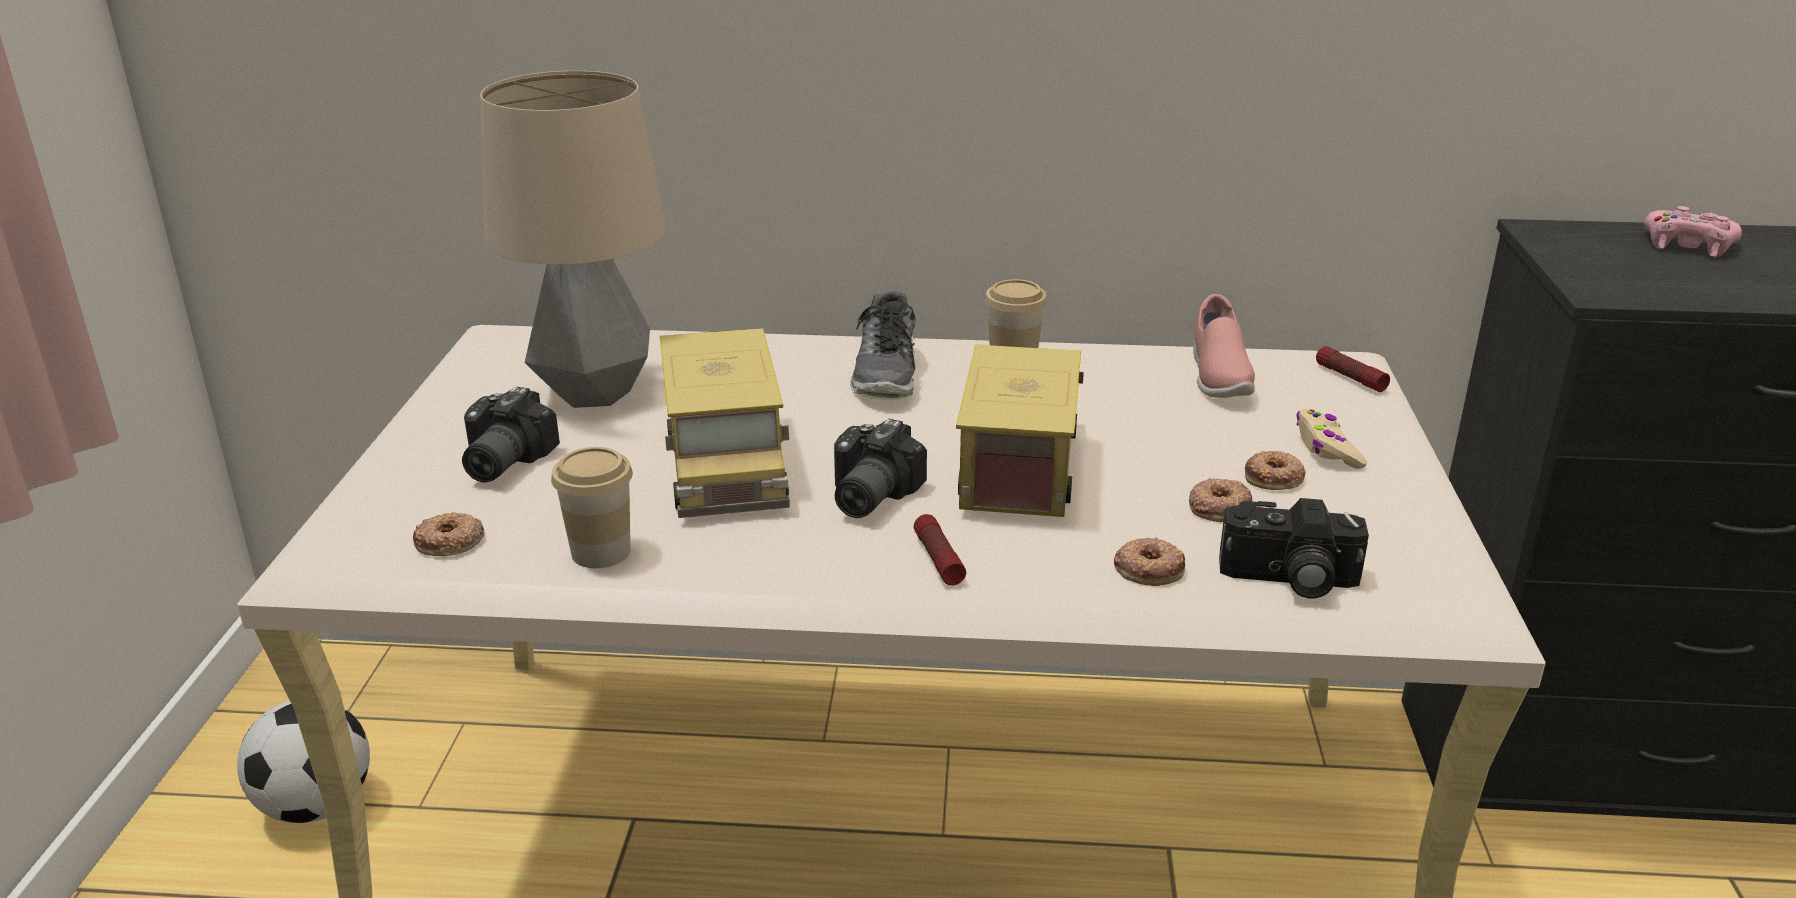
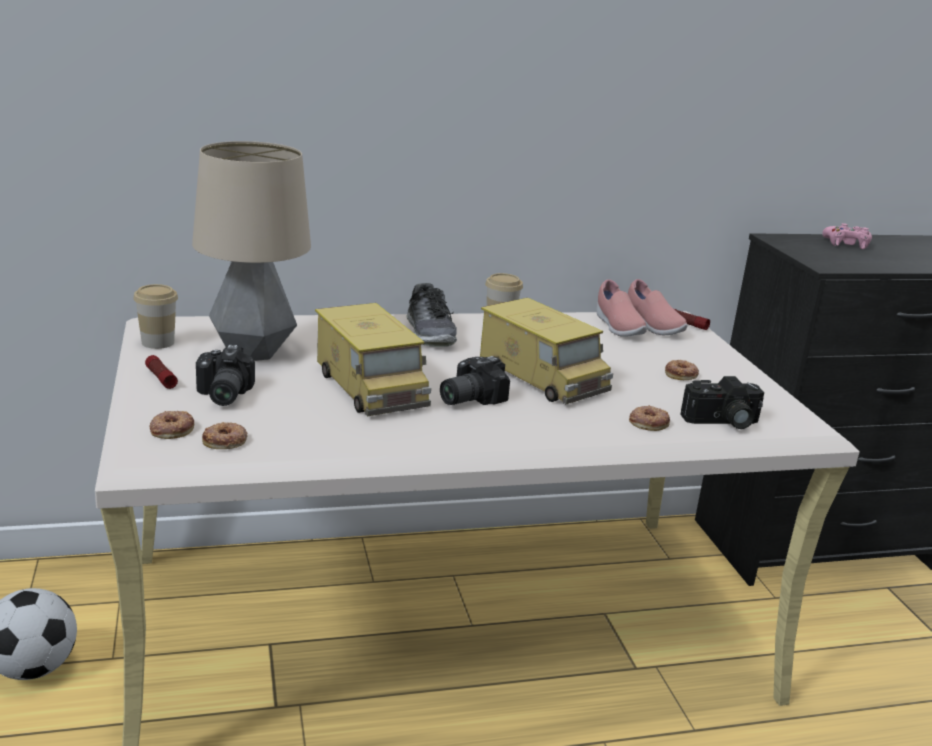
camera: 20 degrees left, 5 degrees down
(601, 552) = (329, 439): cup -> cup (158, 342)
(865, 496) = (467, 398): camera -> camera turned 45 degrees clockwise
(938, 559) = (532, 427): flashlight -> flashlight (161, 378)
(1018, 467) = (542, 378): toy truck -> toy truck turned 150 degrees clockwise
(1218, 506) = (663, 390): donut -> donut (171, 429)
(1284, 378) = (652, 325): none -> pink shoe
(1326, 449) = (697, 359): beige game controller -> none

